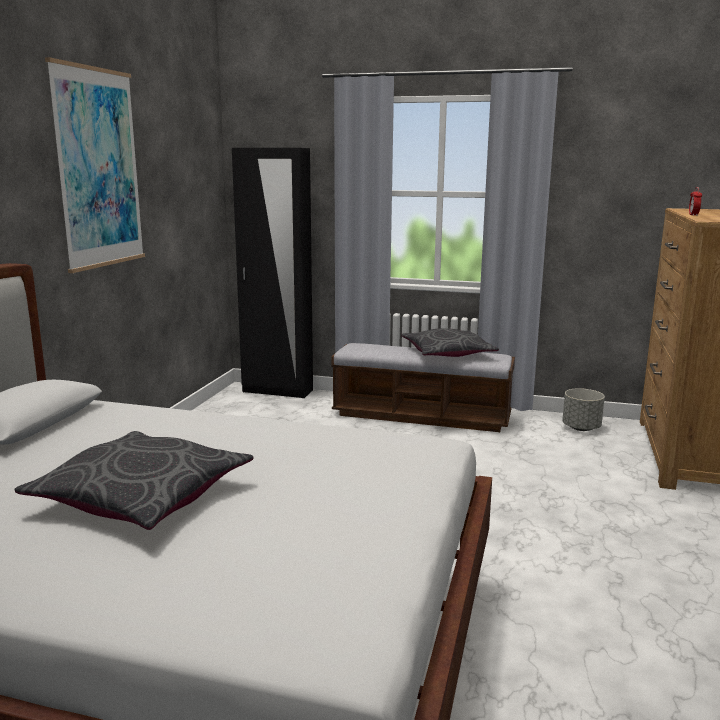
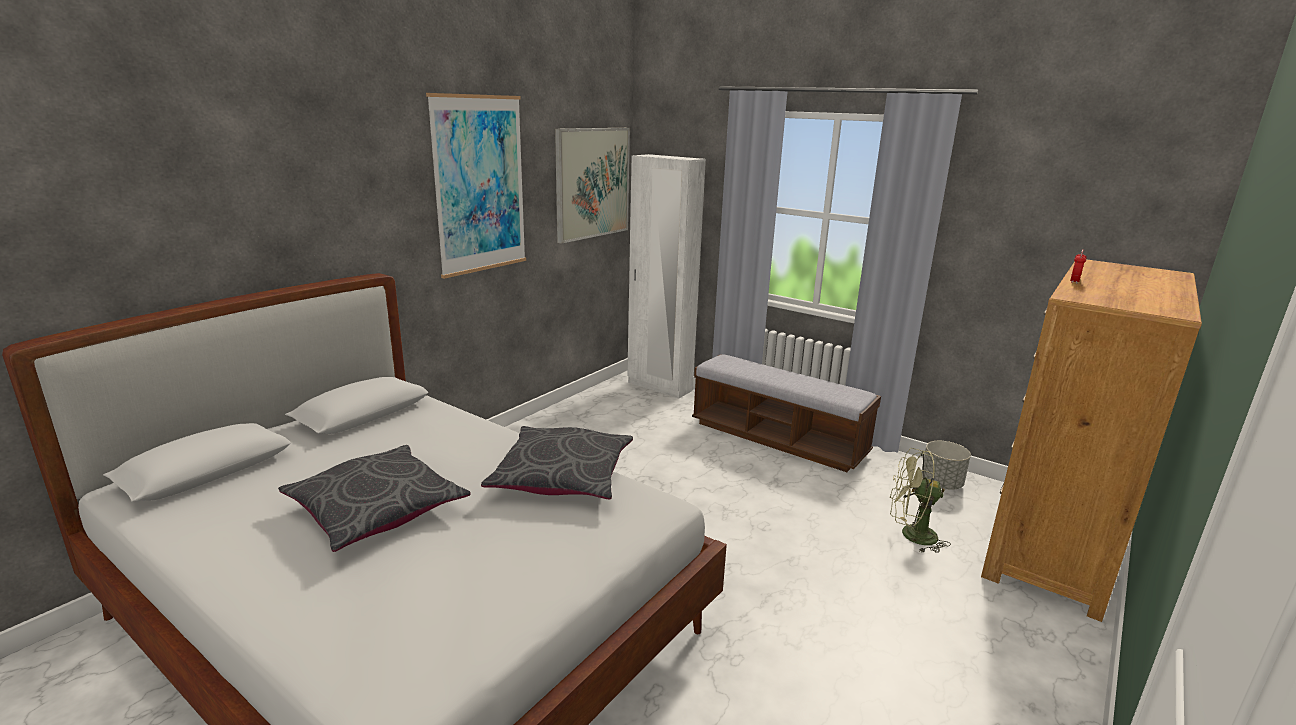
camera: 20 degrees right, 5 degrees up
(194, 177) = (592, 183): none -> picture
(277, 391) = (659, 387): black wardrobe -> white wardrobe
(447, 353) = (807, 382): grey pillow -> grey pillow (562, 476)
(586, 469) = (911, 535): none -> green fan

